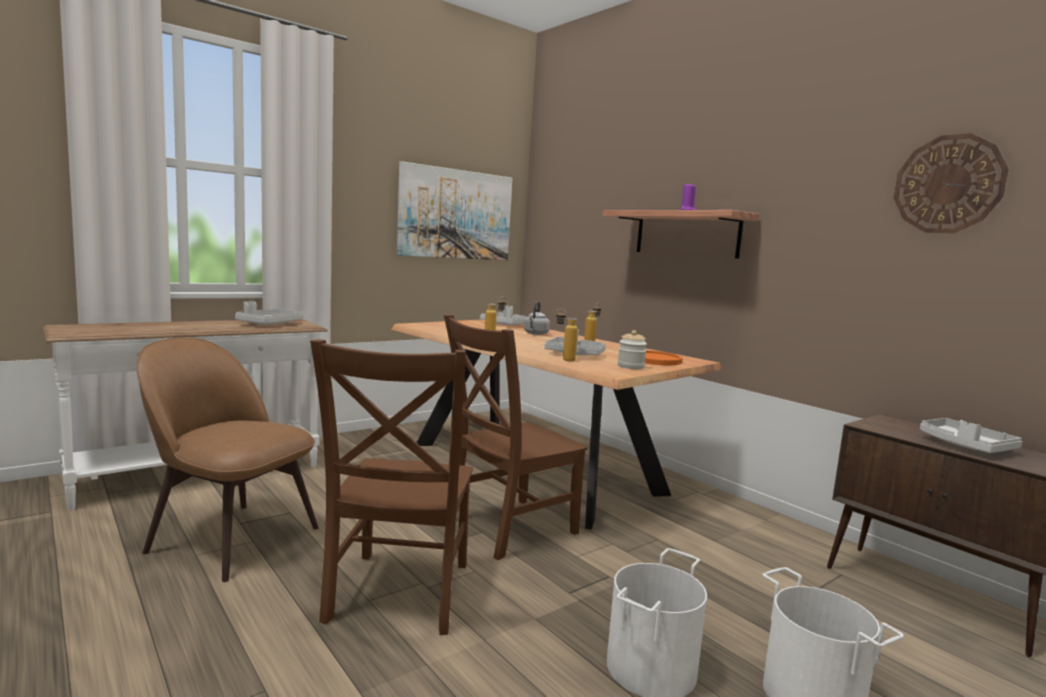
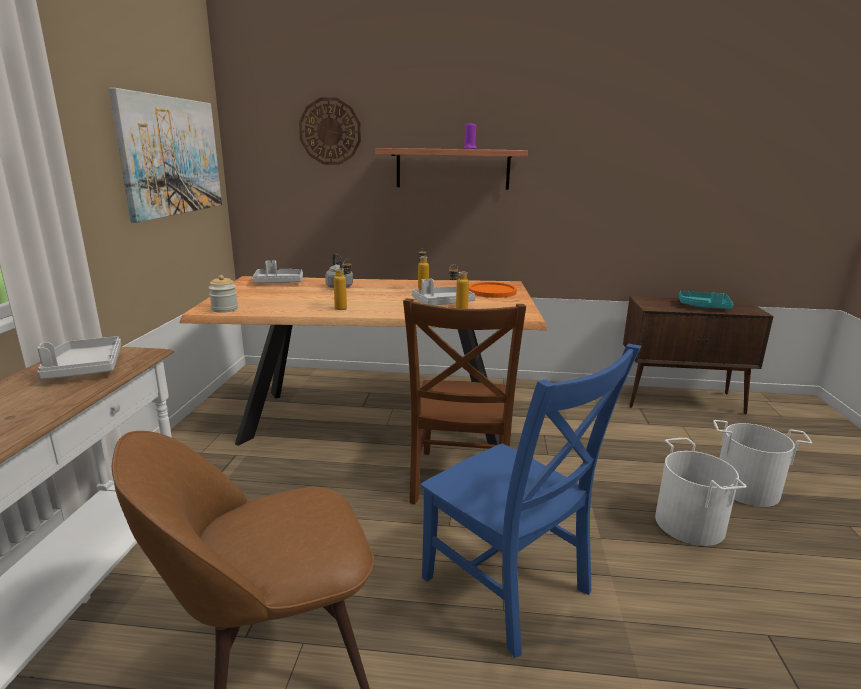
camera: 45 degrees left, 10 degrees up
(397, 595) = (510, 589): brown chair -> blue chair
(630, 366) = (507, 304): jar -> jar (225, 309)
(948, 184) = (669, 130): wall clock -> wall clock (330, 131)
(964, 446) = (703, 307): grey tray -> turquoise tray

